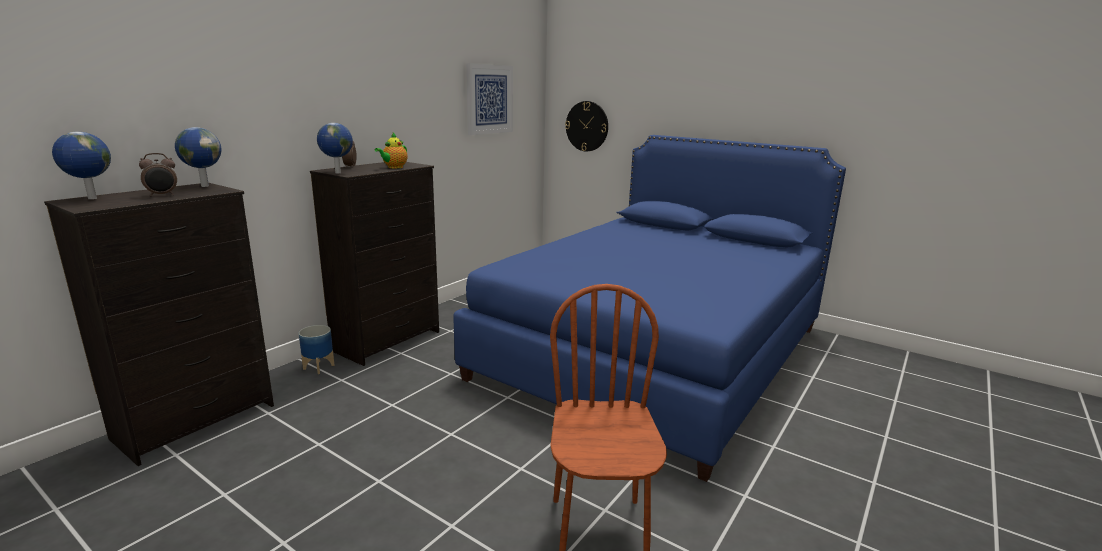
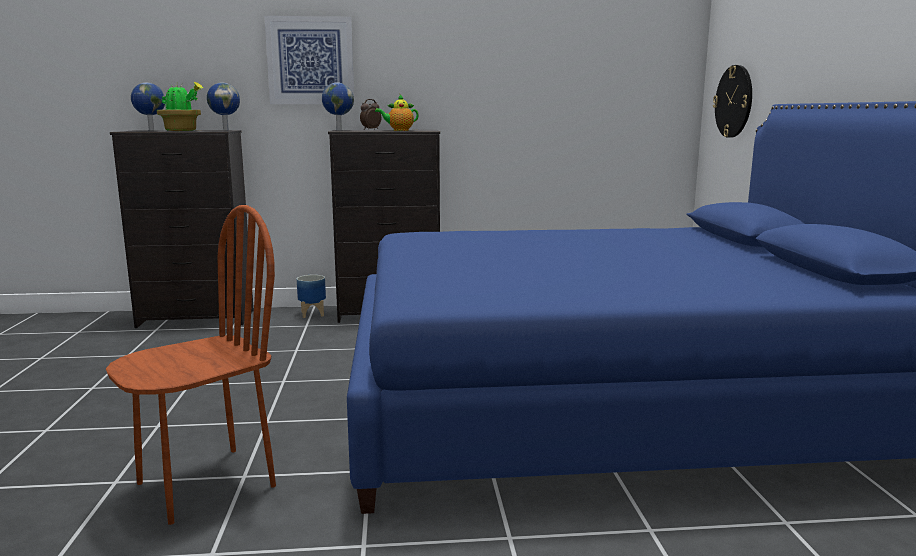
camera: 50 degrees right, 5 degrees down
(162, 195) = (182, 130): alarm clock -> potted plant
(489, 99) = (590, 68): picture -> picture (310, 61)

